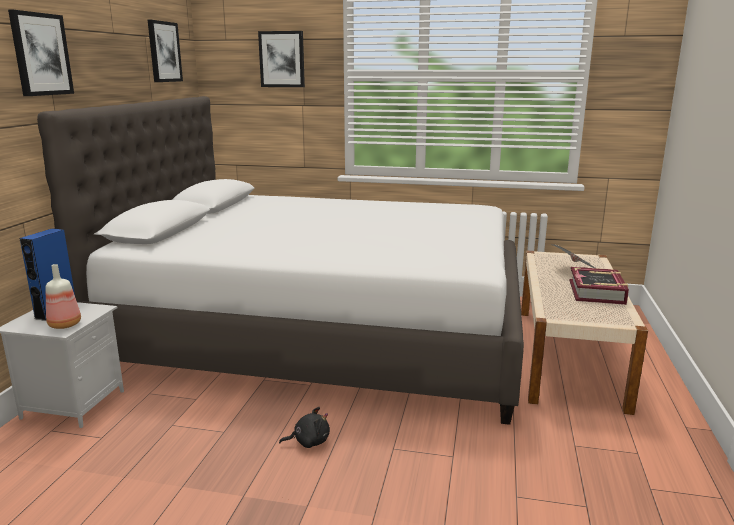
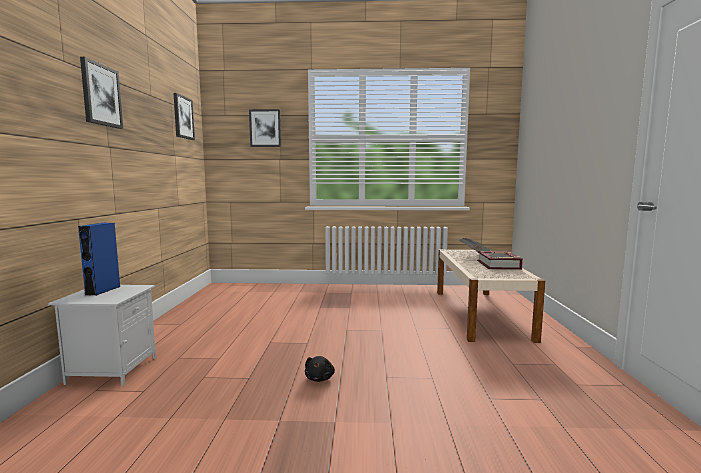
camera: 10 degrees left, 10 degrees down
(64, 324) = (113, 297): bottle -> none
(309, 441) = (320, 378): black plush toy -> black plush toy turned 120 degrees clockwise
(322, 332) = (304, 311): white bed -> none

